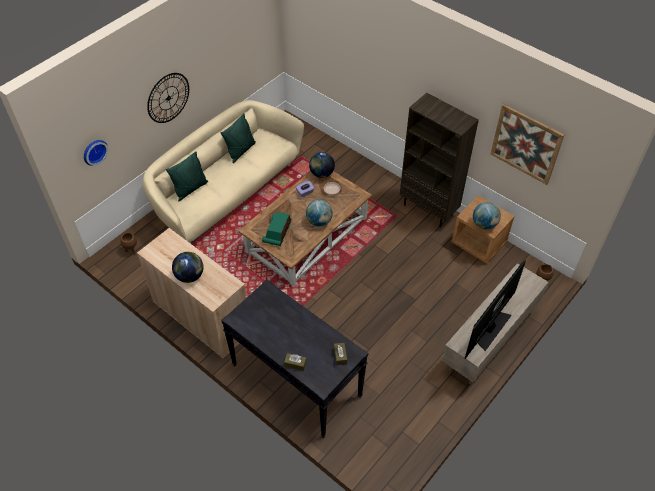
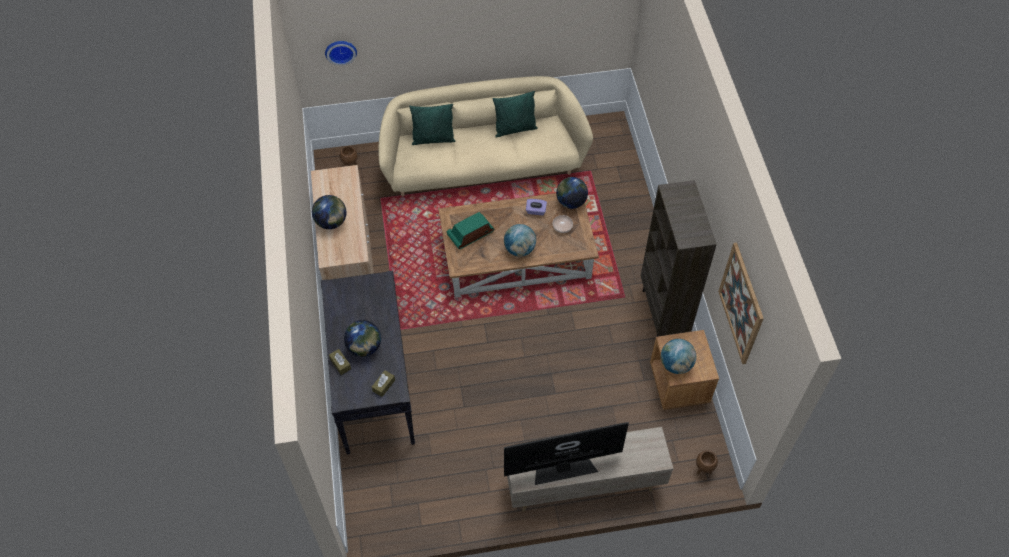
camera: 40 degrees right, 5 degrees up
(168, 98) = (450, 34): wall clock -> none
(300, 341) = (364, 347): none -> globe

